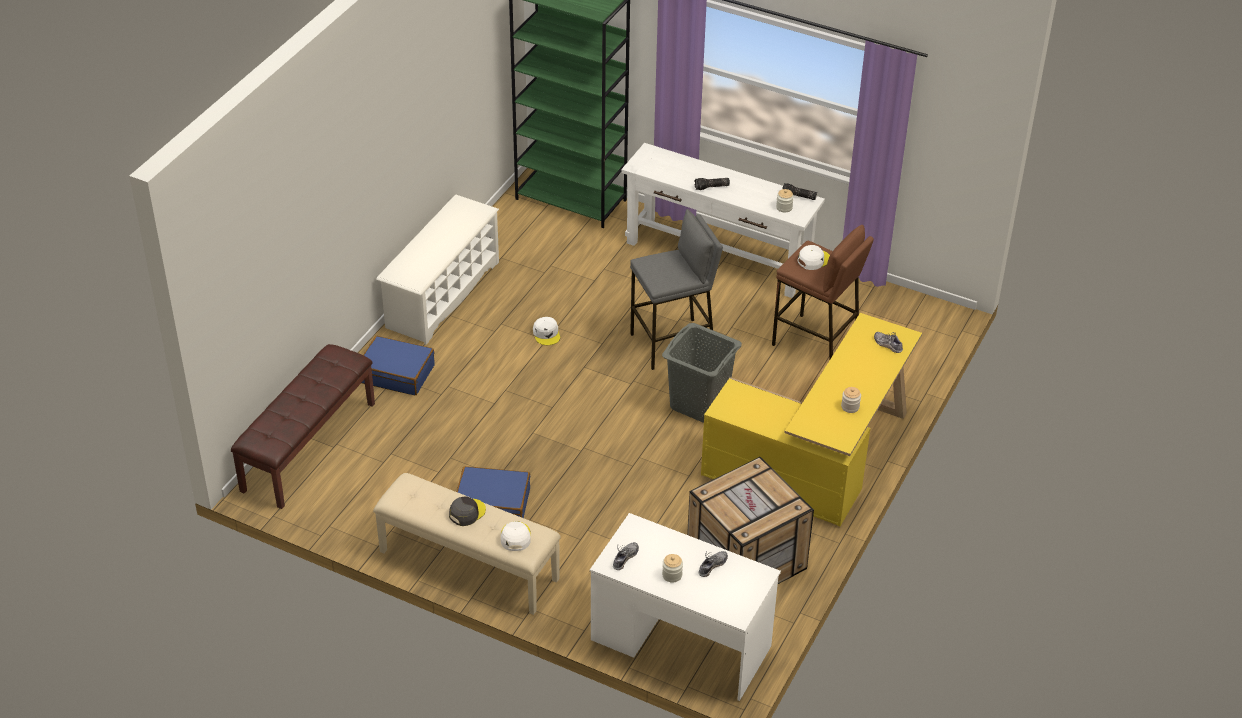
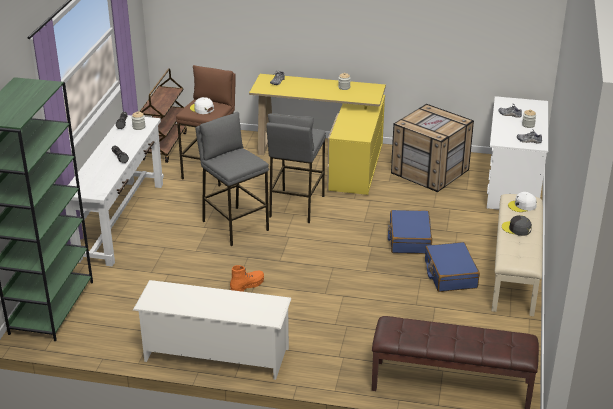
camera: 105 degrees left, 10 degrees down
(396, 373) = (334, 357): blue suitcase -> blue suitcase (409, 239)
(546, 334) = (247, 286): white cap -> orange boot
(698, 403) = (296, 206): grey laundry basket -> grey stool
(896, 311) = (164, 146): none -> brown cart

